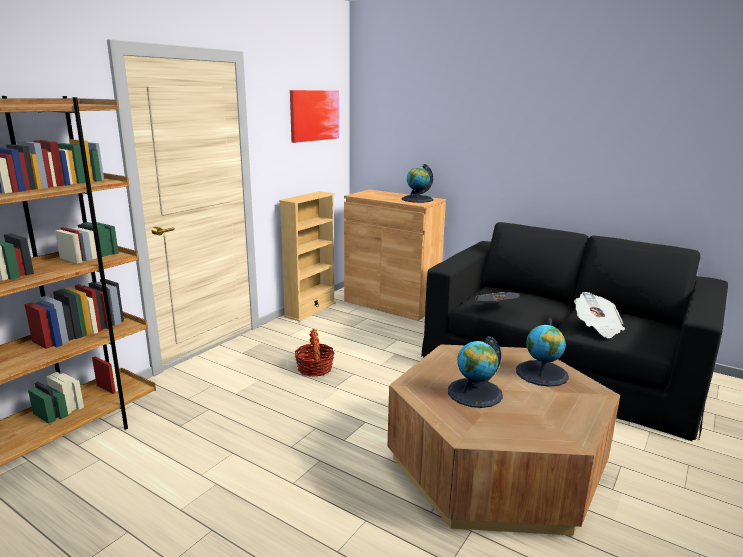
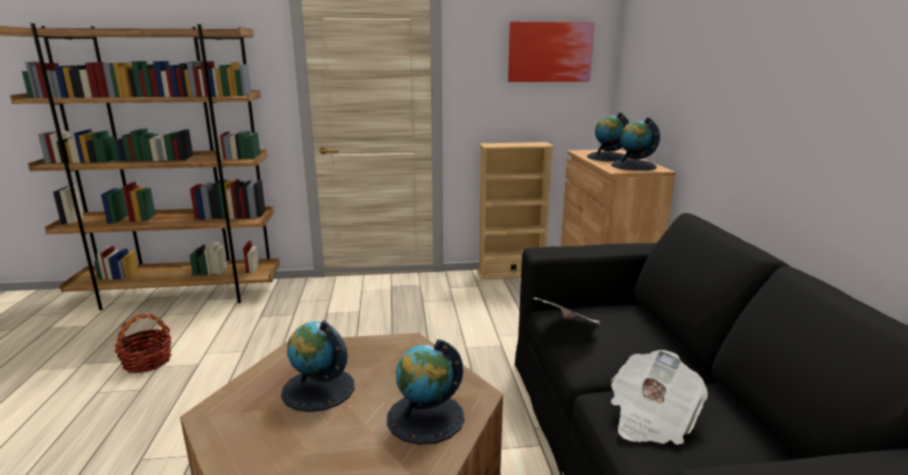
camera: 50 degrees right, 0 degrees up
(315, 369) = (410, 322): basket -> basket (147, 362)
(385, 196) = (607, 157): none -> globe

